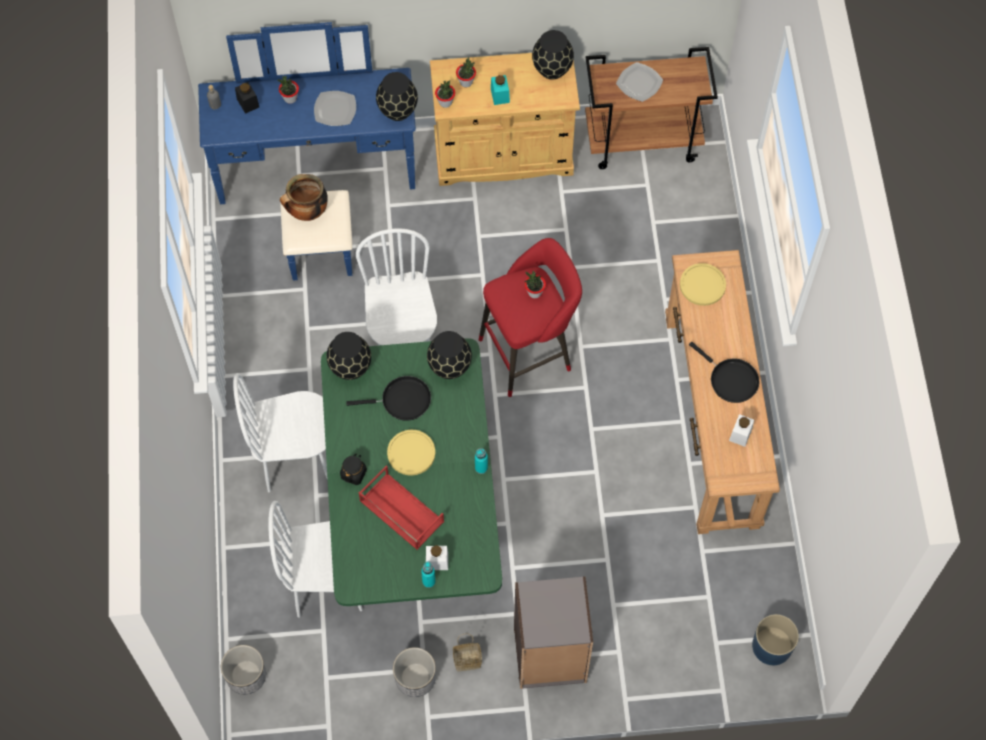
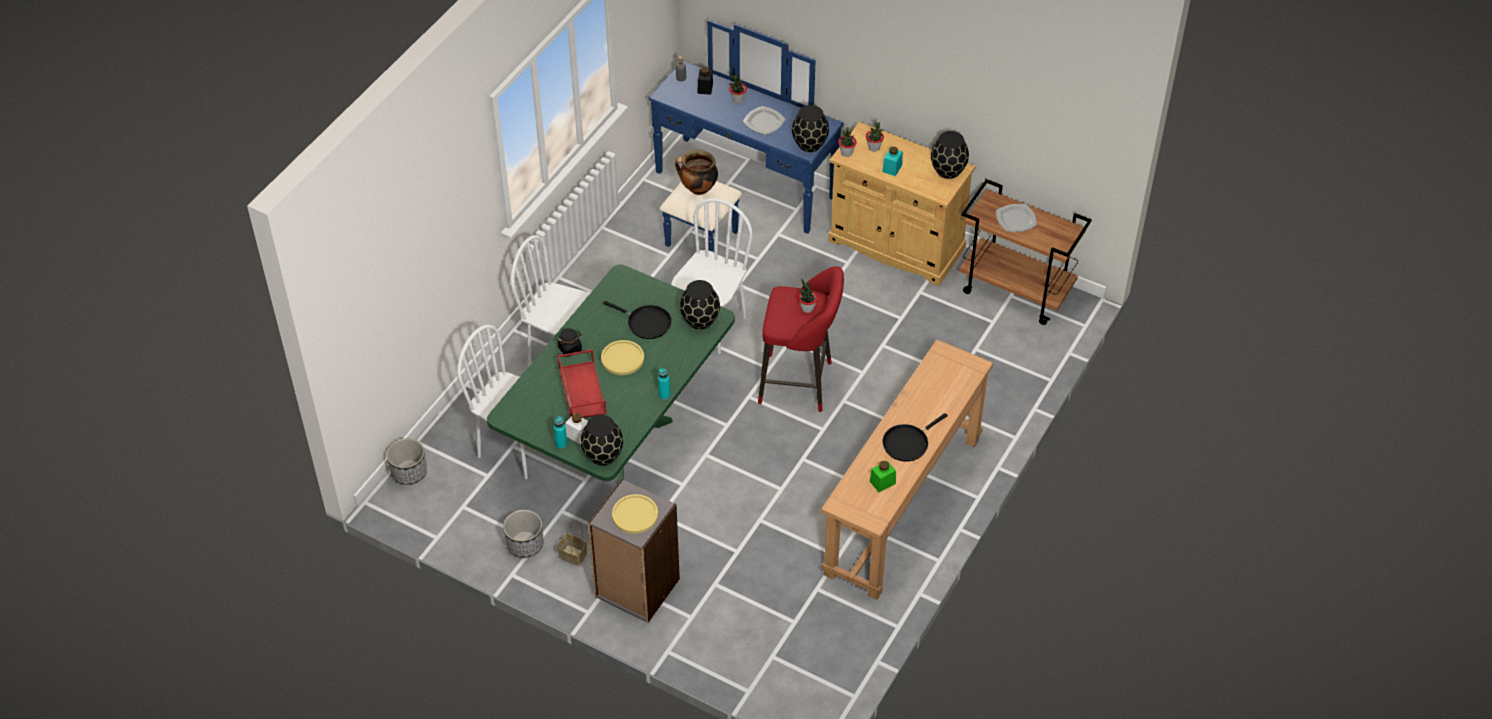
camera: 35 degrees right, 15 degrees down
(350, 366) = (629, 283): black vase -> black vase (603, 455)
(702, 285) = (942, 370): yellow plate -> yellow plate (635, 515)
(730, 380) = (908, 443): black frying pan -> black frying pan turned 60 degrees clockwise
(740, 434) = (882, 482): white jar -> green jar
(772, 645) = (815, 684): blue planter -> none

